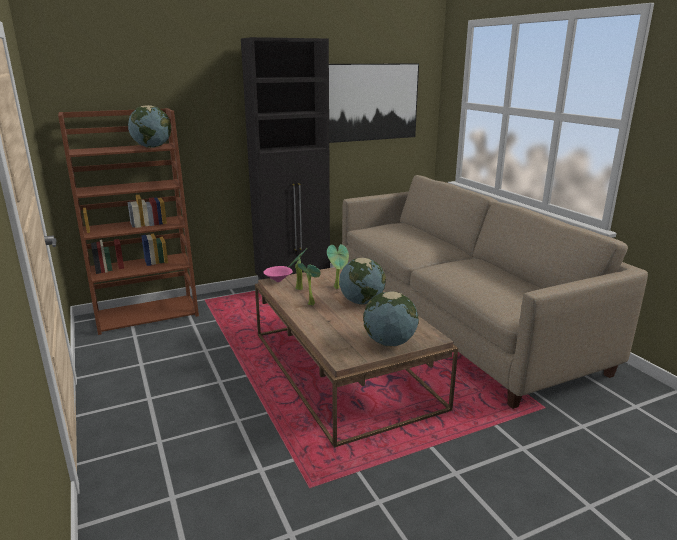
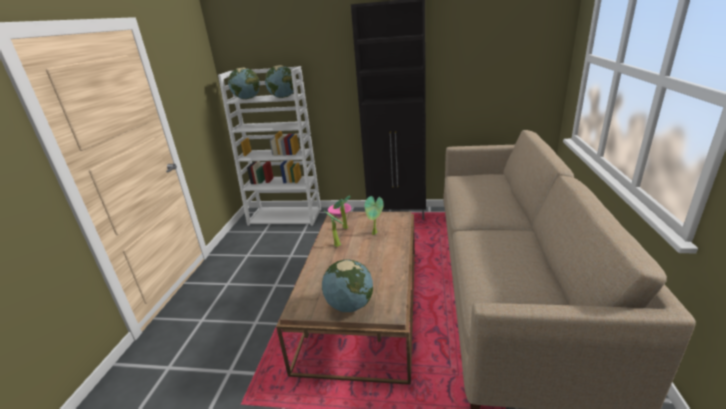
camera: 35 degrees right, 5 degrees up
(148, 314) = (286, 216): brown bookcase -> white bookcase
(361, 302) = (377, 254): globe -> globe (247, 98)
(371, 102) = (486, 55): picture -> none

